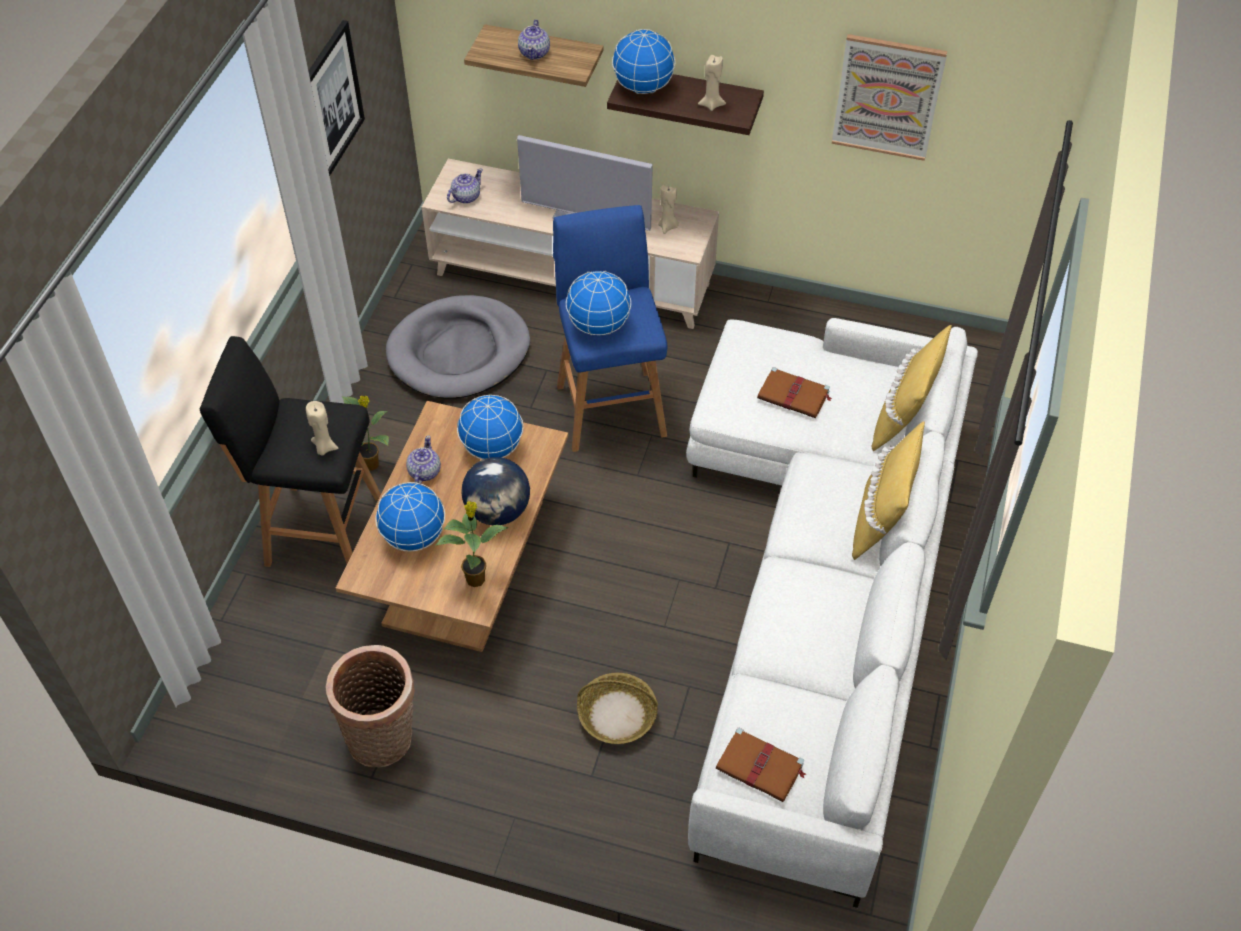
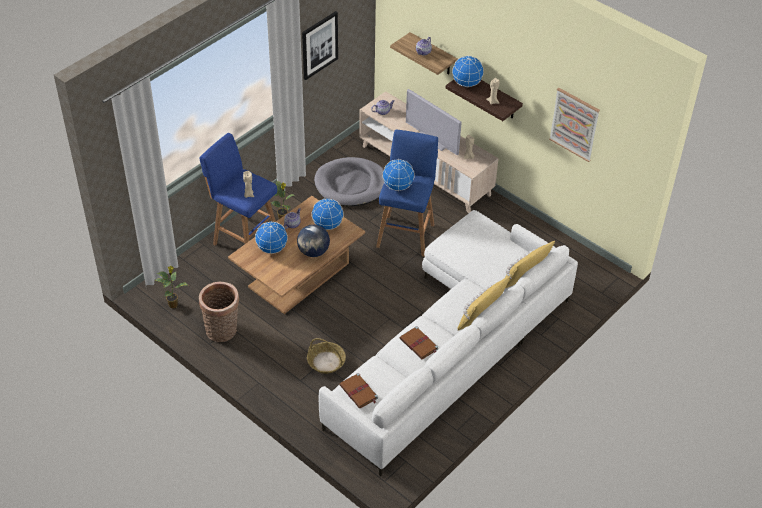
camera: 25 degrees right, 5 degrees down
(319, 529) = (244, 238): black stool -> blue stool
(476, 578) = (288, 274): potted plant -> potted plant (173, 304)
(794, 395) = (479, 252): brown book -> brown book (419, 344)

